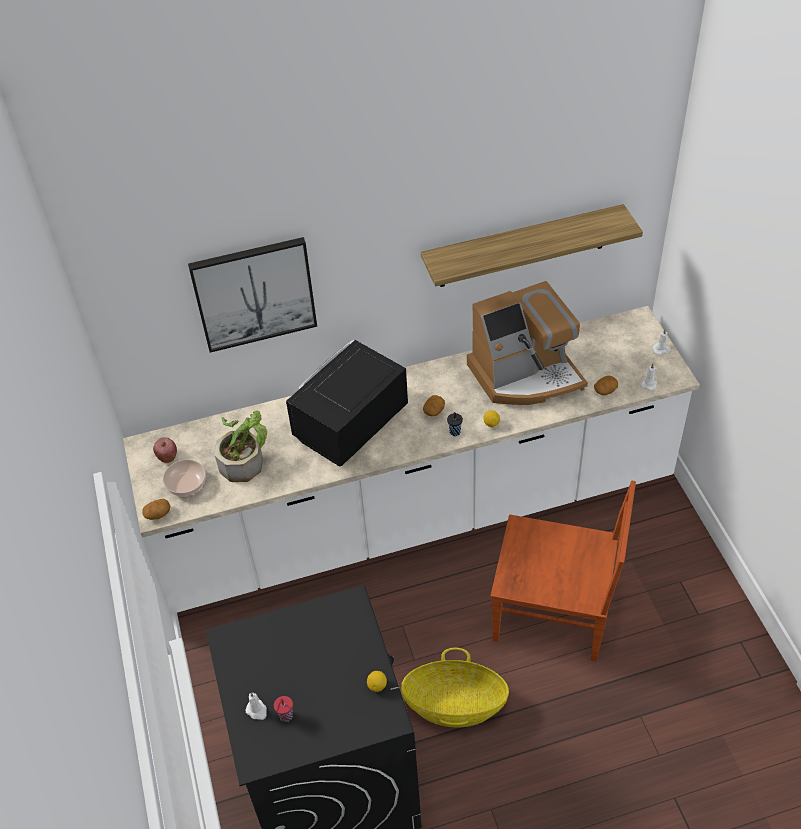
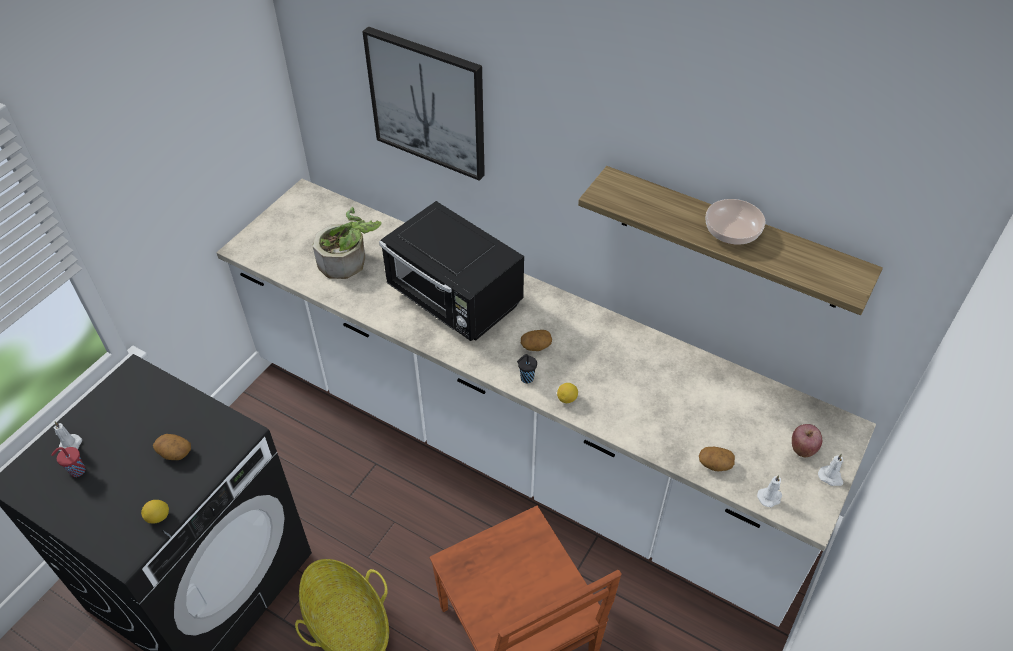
camera: 45 degrees right, 0 degrees up
(157, 514) = (244, 249): potato -> potato (174, 452)
(167, 457) = (307, 214): apple -> apple (802, 448)
(185, 484) = (289, 244): bowl -> bowl (731, 231)
(349, 426) = (455, 300): black microwave -> black microwave turned 135 degrees counterclockwise
(526, 375) = (658, 385): coffee machine -> none

